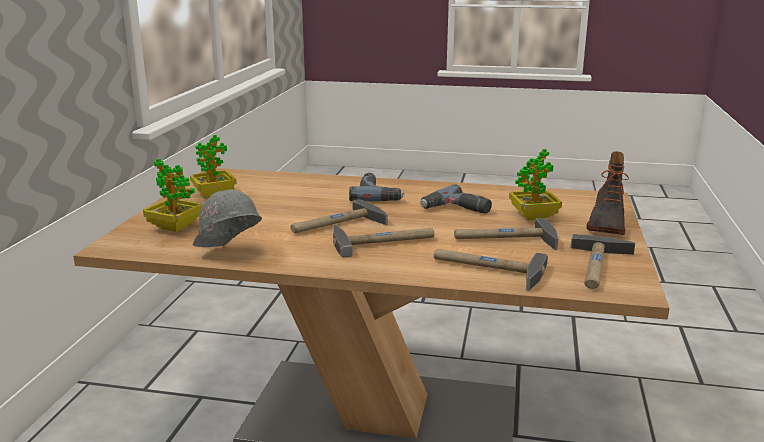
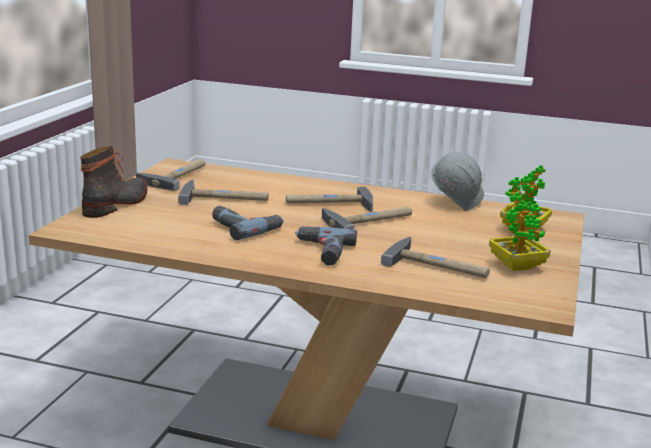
camera: 175 degrees left, 0 degrees up
(487, 269) = (259, 181): hammer -> hammer (438, 266)
(533, 216) = (175, 214): potted plant -> none

